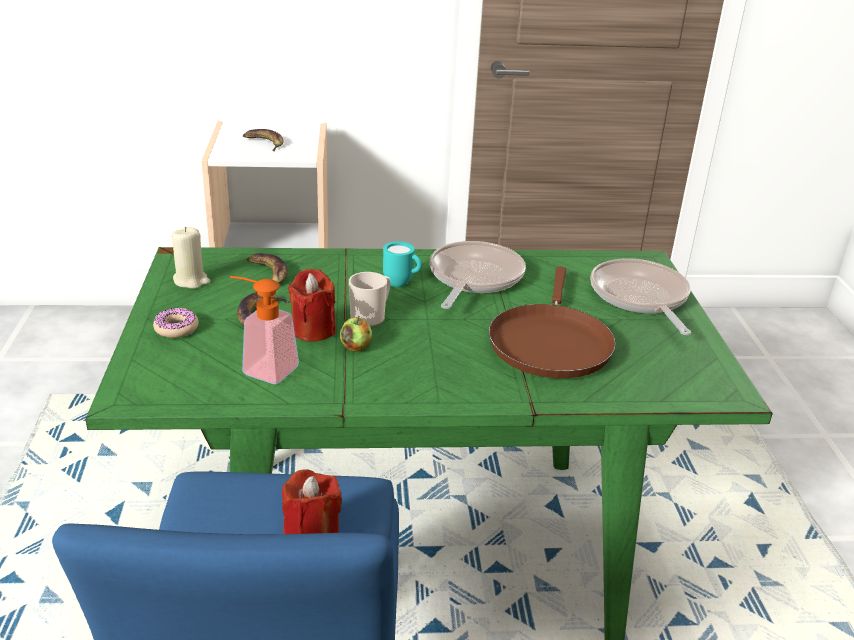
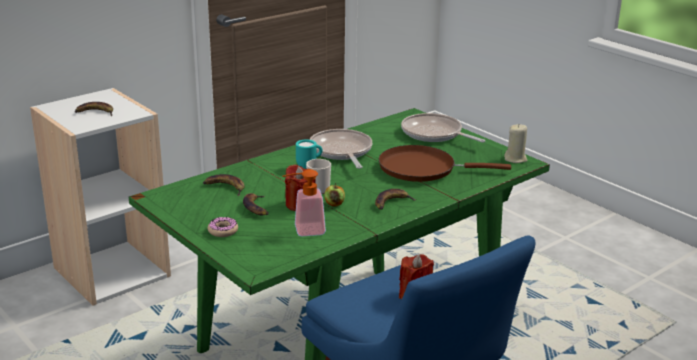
camera: 35 degrees left, 5 degrees down
(191, 281) = (186, 206): beige candle -> beige candle (515, 159)
(432, 376) = (391, 203): none -> banana
(550, 342) = (422, 168): brown frying pan -> brown frying pan turned 120 degrees clockwise

